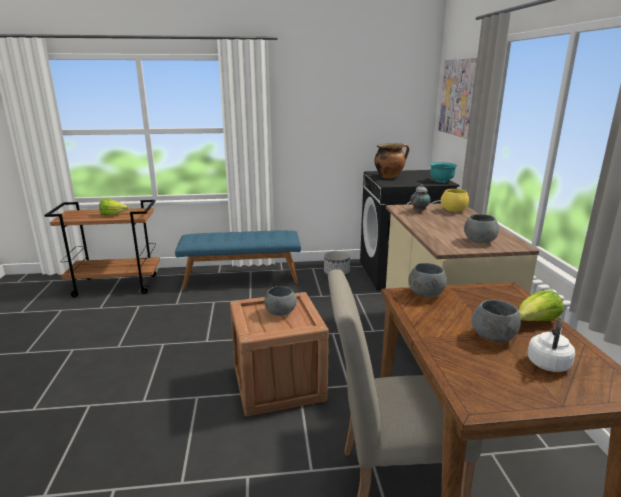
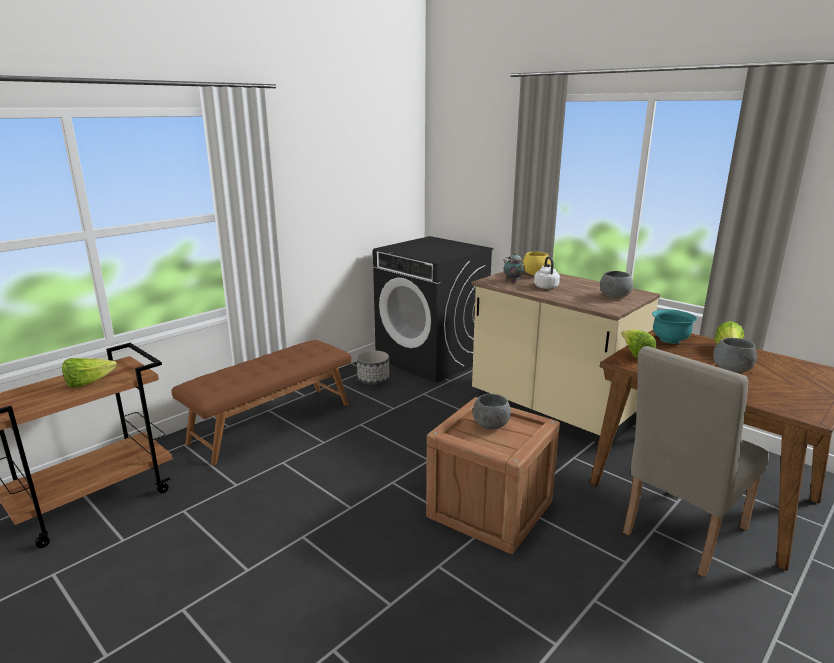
camera: 40 degrees left, 0 degrees up
(241, 278) = (271, 422): blue bench -> brown bench
(389, 177) = (415, 250): cooking pot -> none
(425, 294) = (635, 354): grey bowl -> lettuce
(441, 181) = (470, 246): turquoise bowl -> turquoise bowl (670, 340)
(459, 97) = (474, 155): picture -> none
(548, 363) = (784, 374): white kettle -> white kettle (545, 286)

